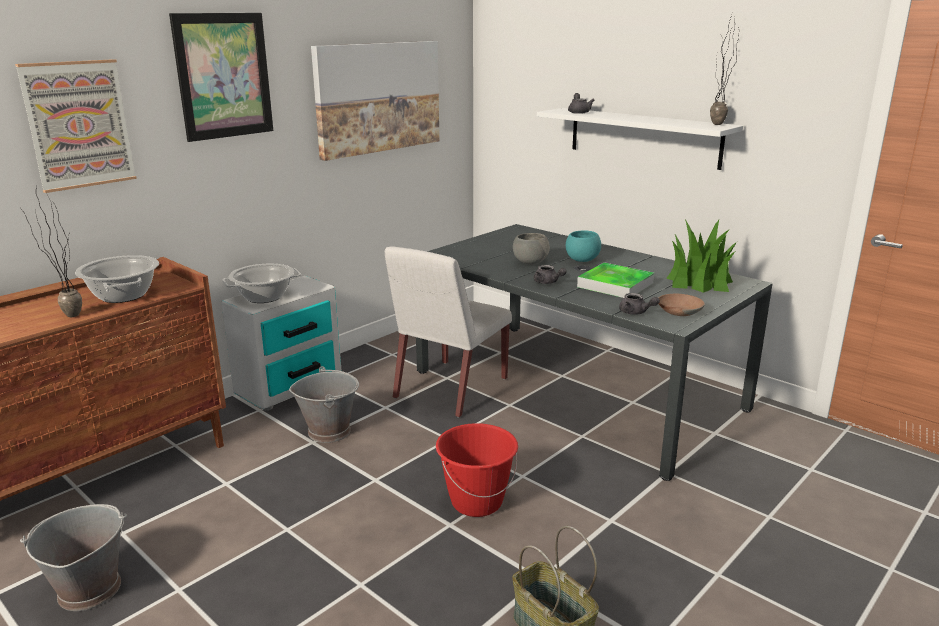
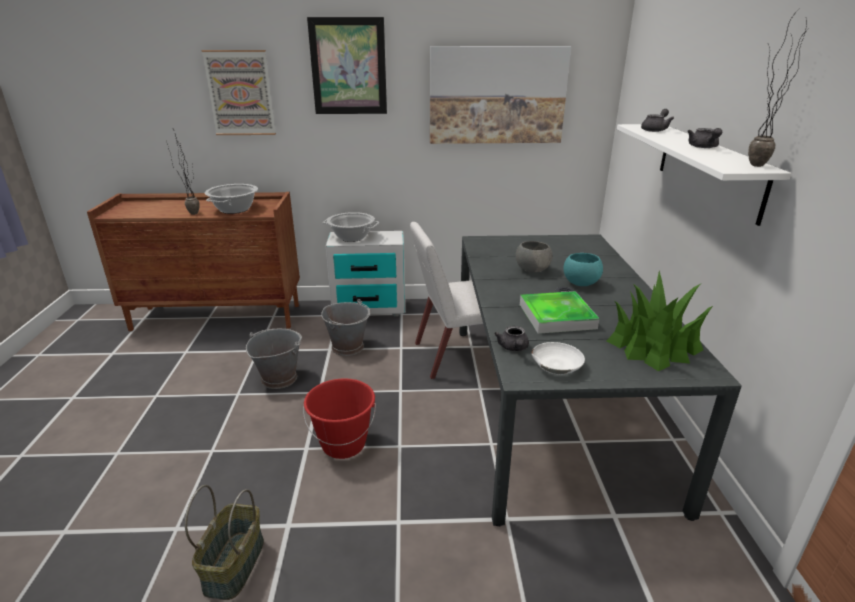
camera: 45 degrees right, 5 degrees up
(88, 590) = (135, 372): grey bucket -> grey bucket (279, 378)
(548, 282) = (505, 292): grey teapot -> grey teapot (703, 147)
(678, 311) = (556, 365): brown bowl -> white bowl

